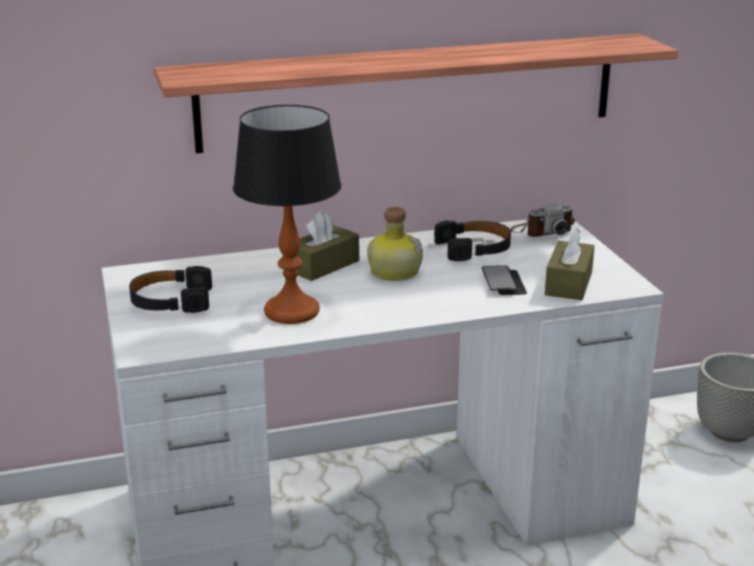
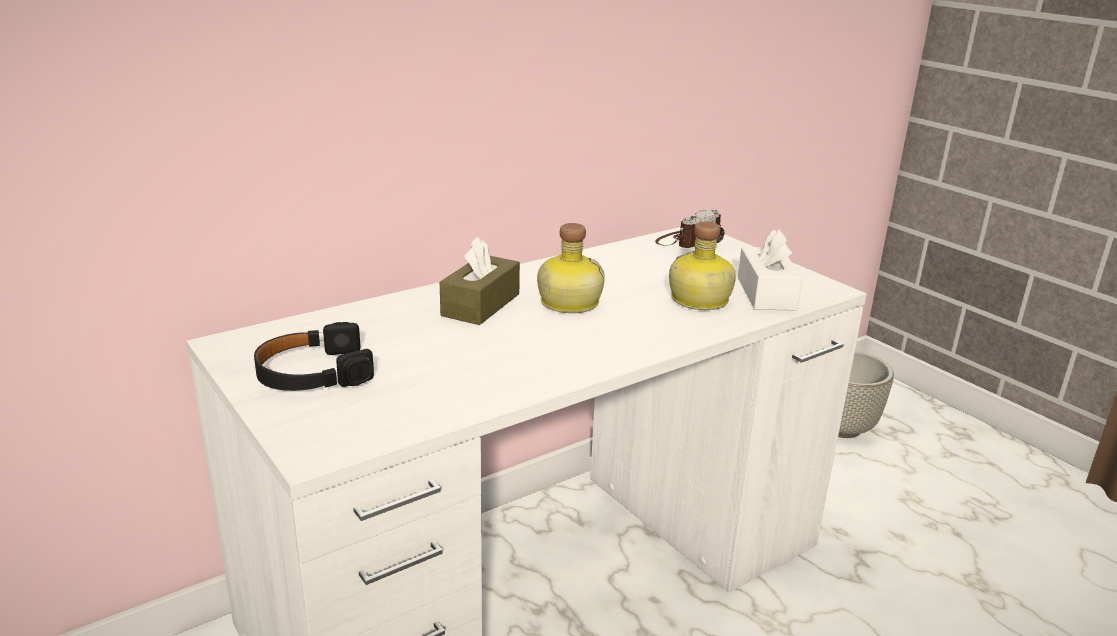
camera: 20 degrees left, 0 degrees up
(292, 312) = (484, 367): table lamp -> none
(410, 92) = (549, 88): shelf -> none
(474, 248) = (635, 267): black headphones -> none
(503, 282) = (698, 300): phone -> bottle
(568, 283) = (766, 293): brown tissue box -> white tissue box

